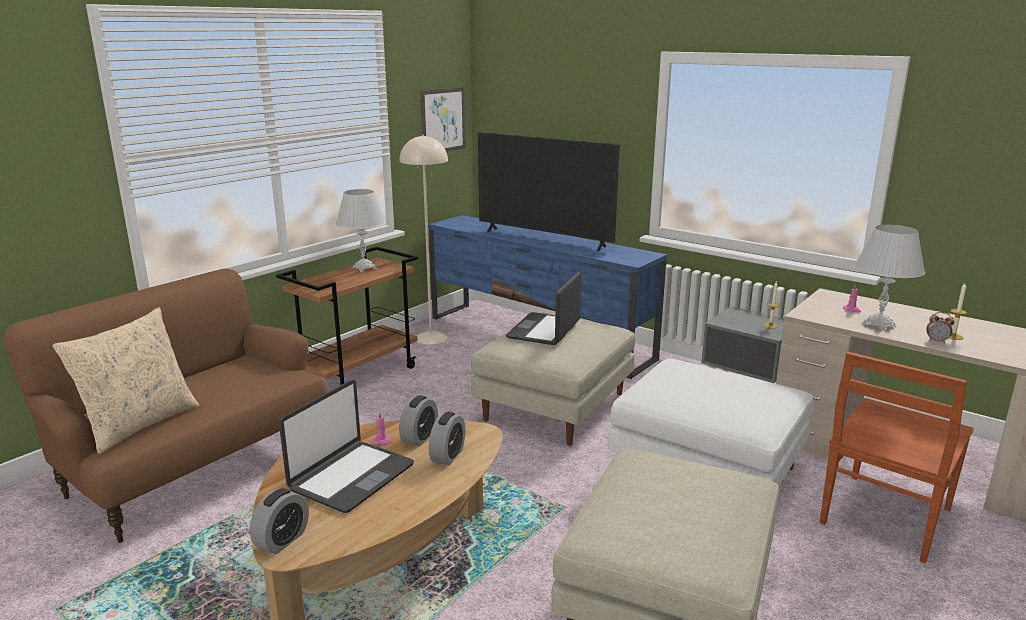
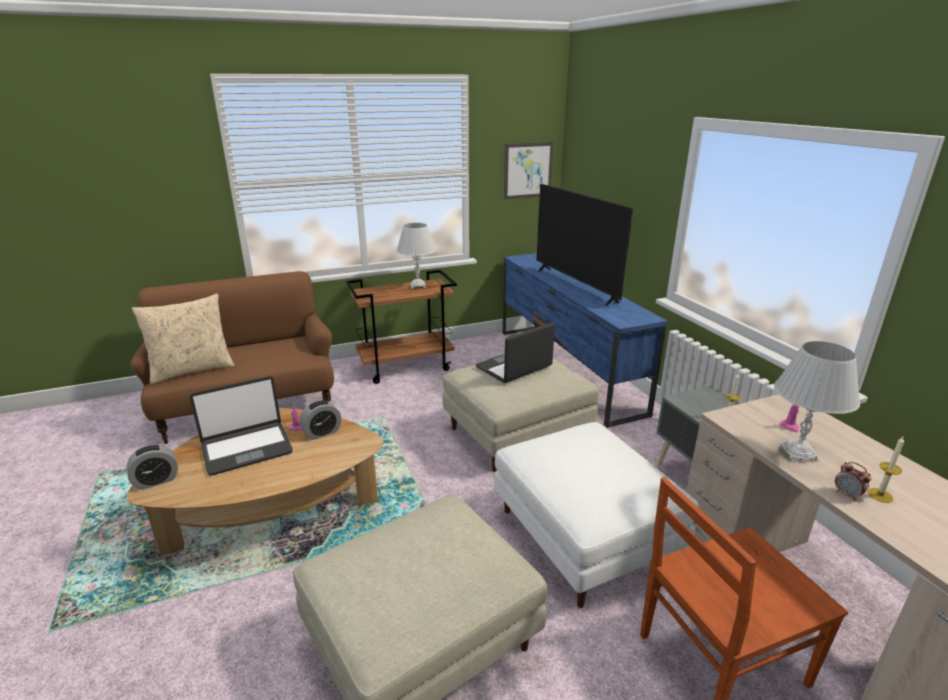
camera: 30 degrees right, 5 degrees up
(431, 338) = (485, 349): beige floor lamp -> none
(448, 456) = (321, 454): alarm clock -> none

